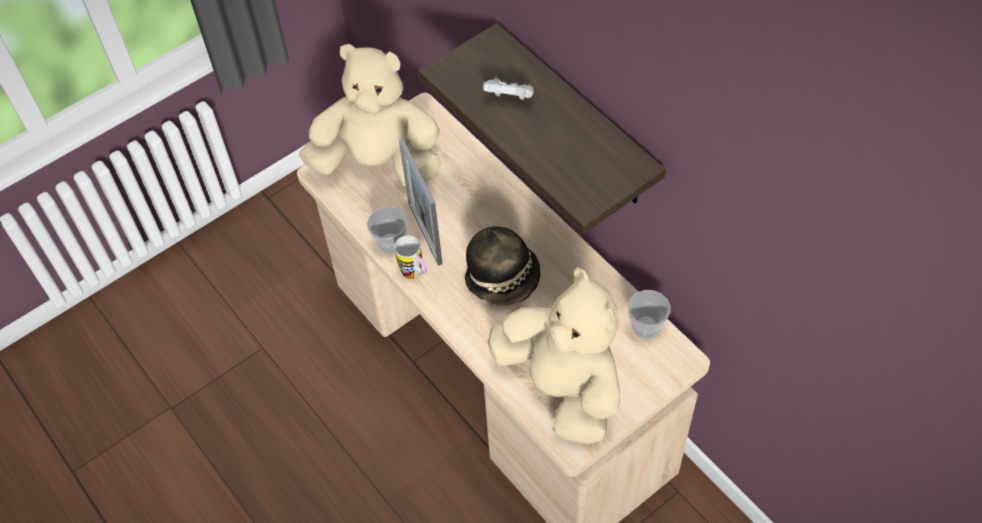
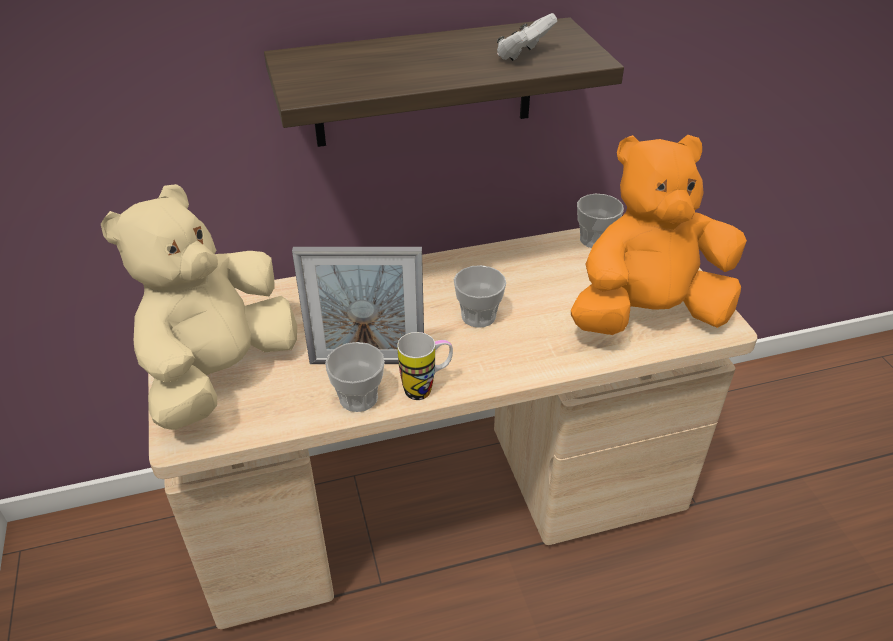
camera: 70 degrees left, 15 degrees down
(503, 279) = (478, 316): hat -> cup
(510, 98) = (395, 66): white game controller -> white game controller (523, 55)
(562, 387) = (647, 314): beige plush toy -> orange plush toy

